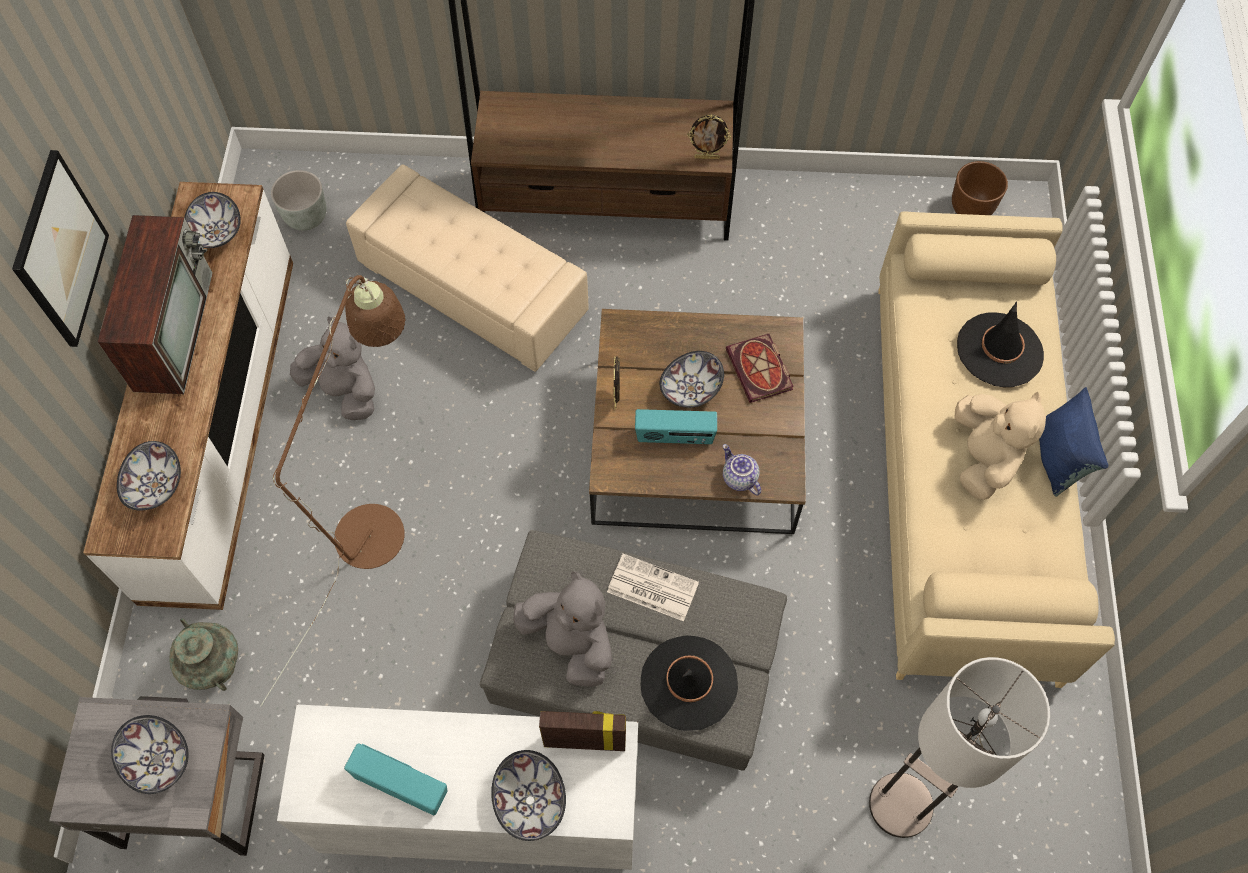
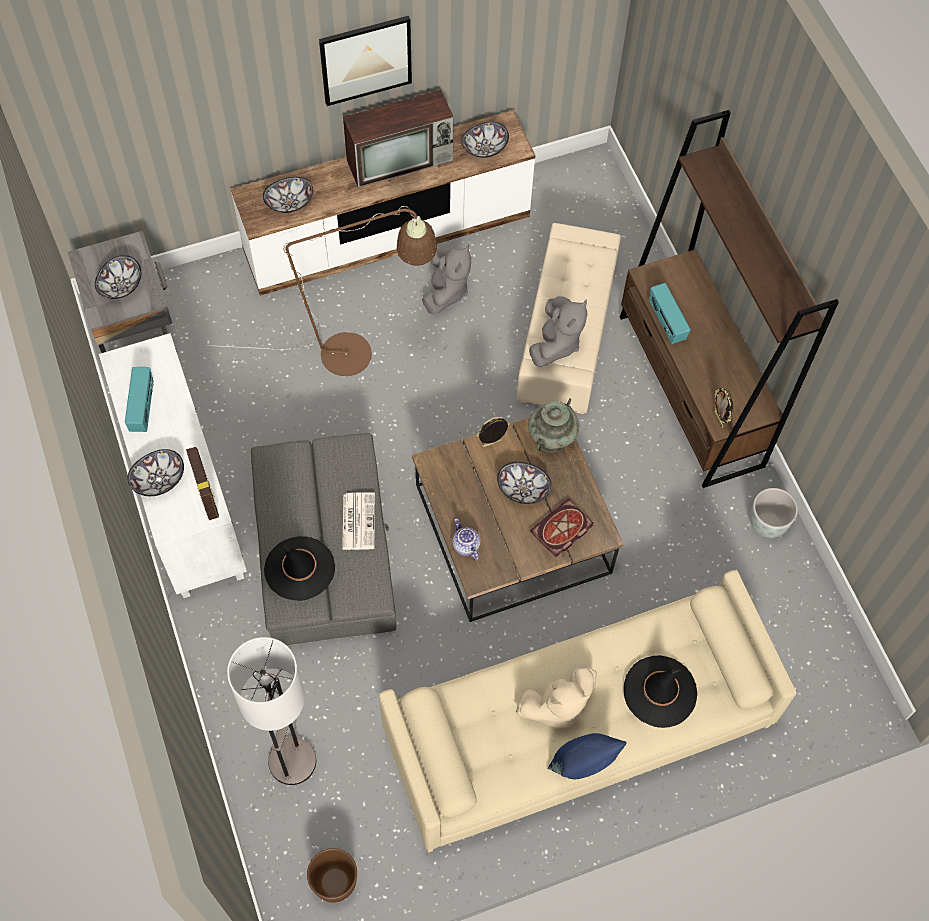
camera: 65 degrees right, 0 degrees up
(213, 665) = (222, 307): turquoise vase -> turquoise vase (552, 437)
(306, 218) = (570, 207): grey planter -> grey planter (767, 523)
(570, 643) = (298, 487): grey plush toy -> grey plush toy (556, 344)
(675, 437) = (479, 492): radio -> radio (666, 322)
(738, 478) = (465, 546): teapot -> teapot turned 60 degrees counterclockwise
(971, 209) = (837, 662): brown planter -> brown planter (334, 882)

